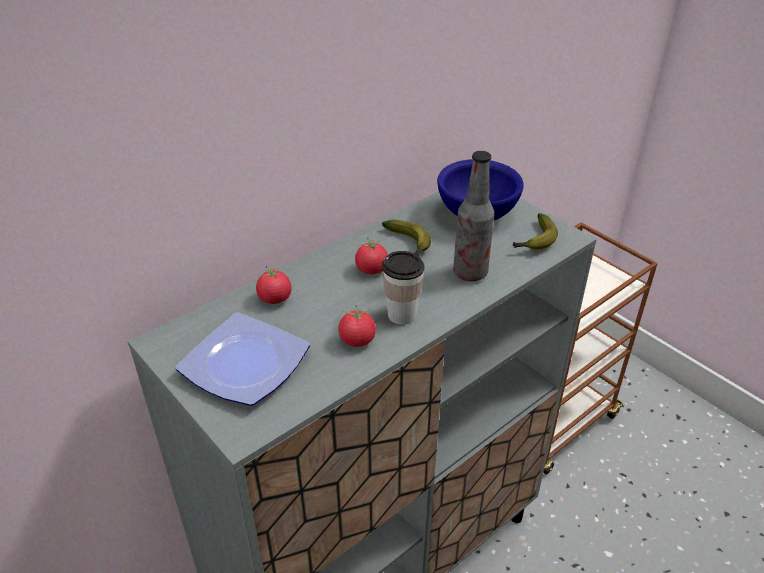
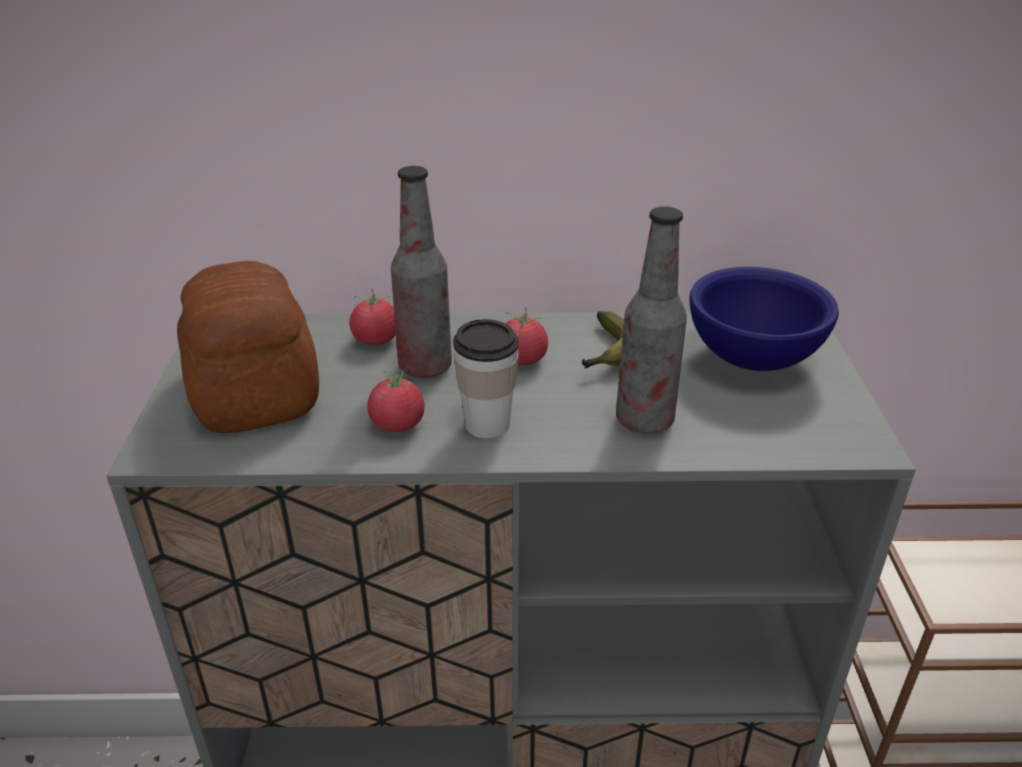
camera: 40 degrees right, 5 degrees down
(245, 366) = (252, 390): plate -> bread
(326, 300) = (425, 367): none -> bottle
(535, 241) = (800, 426): banana -> none

